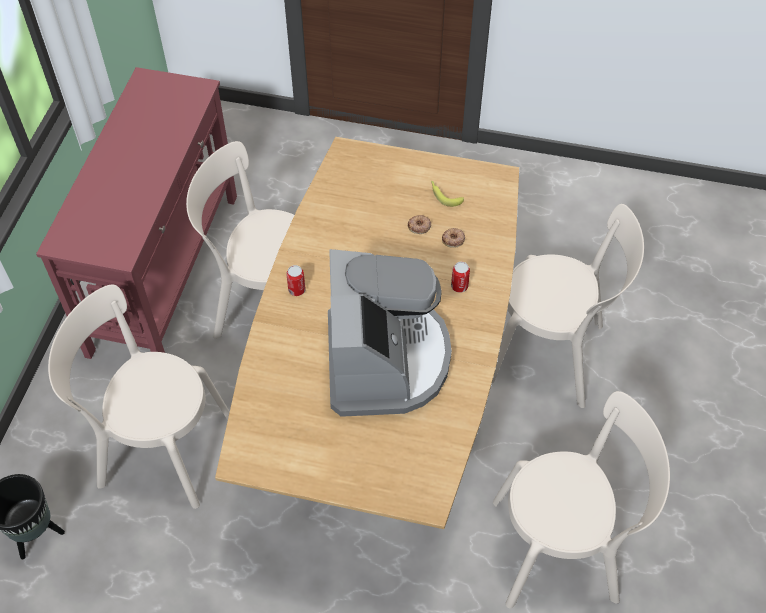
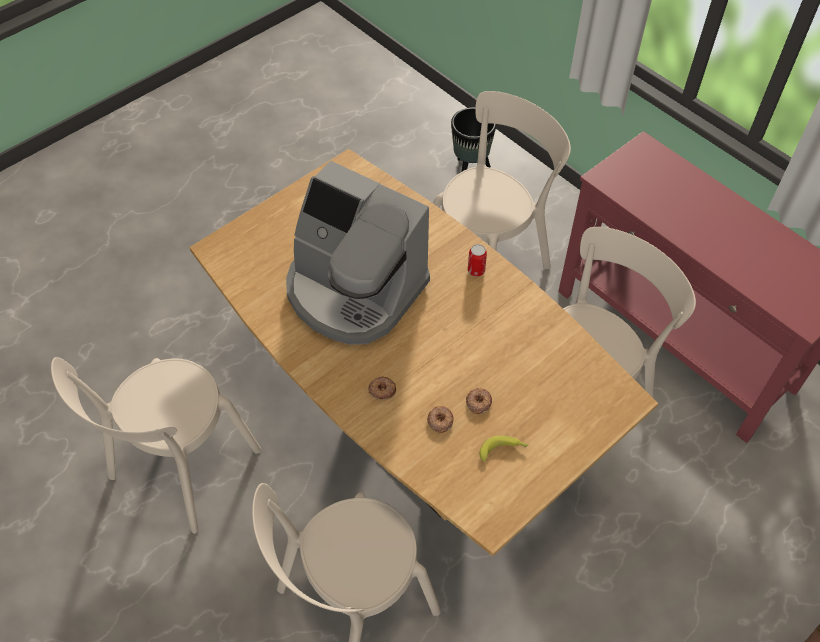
camera: 125 degrees right, 0 degrees up
(459, 286) = (382, 390): can -> donut

